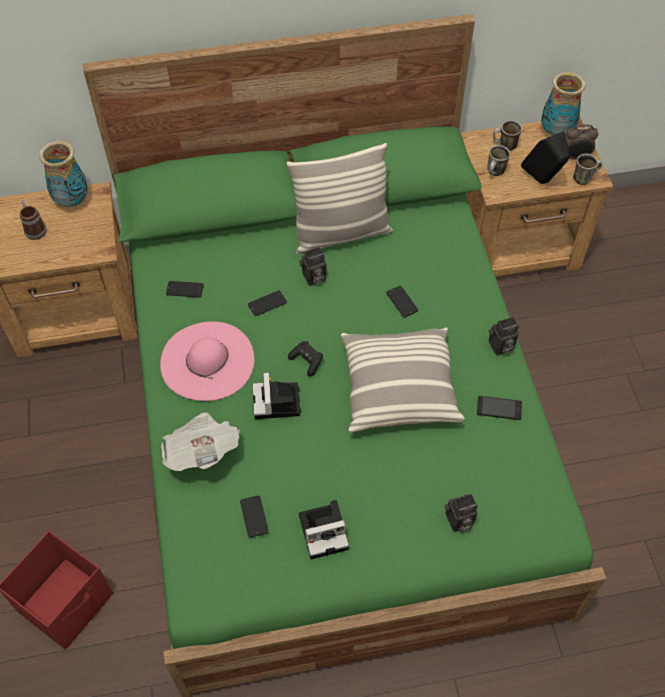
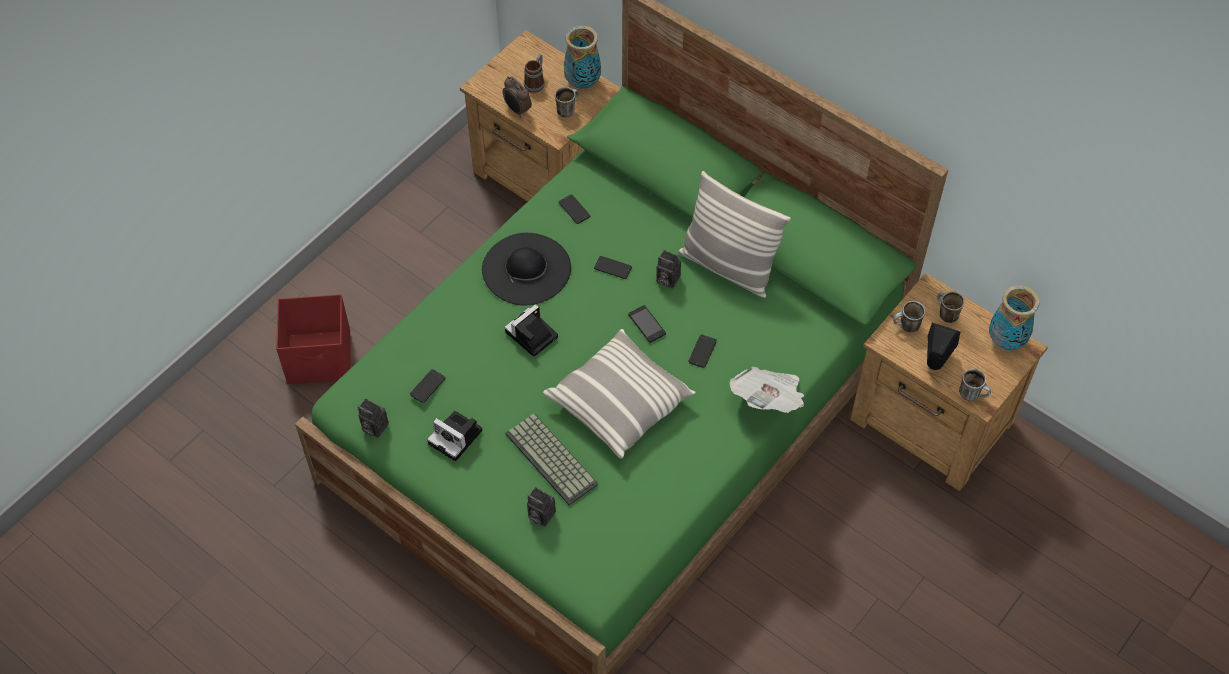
camera: 50 degrees right, 0 degrees up
(85, 227) = (567, 109): none -> mug
(202, 451) = (452, 321): newspaper -> newspaper (768, 400)
(207, 361) = (526, 269): pink hat -> black hat
(307, 361) = (585, 328): black game controller -> none
(410, 472) = (553, 459): none -> keyboard
(499, 408) = (665, 480): phone -> phone (647, 324)
(500, 347) = (725, 445): camera -> camera (373, 427)
(575, 157) = (991, 373): alarm clock -> alarm clock (517, 110)

